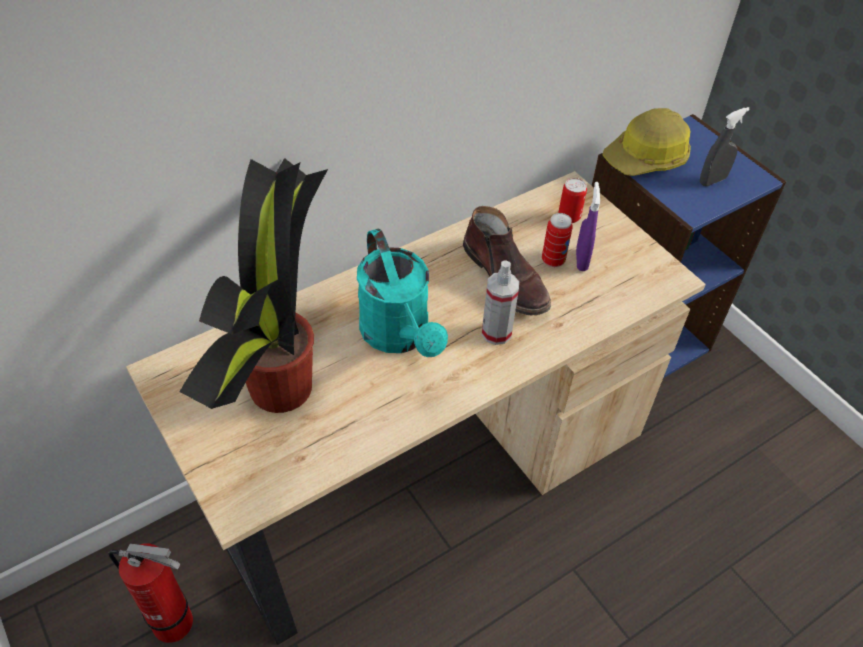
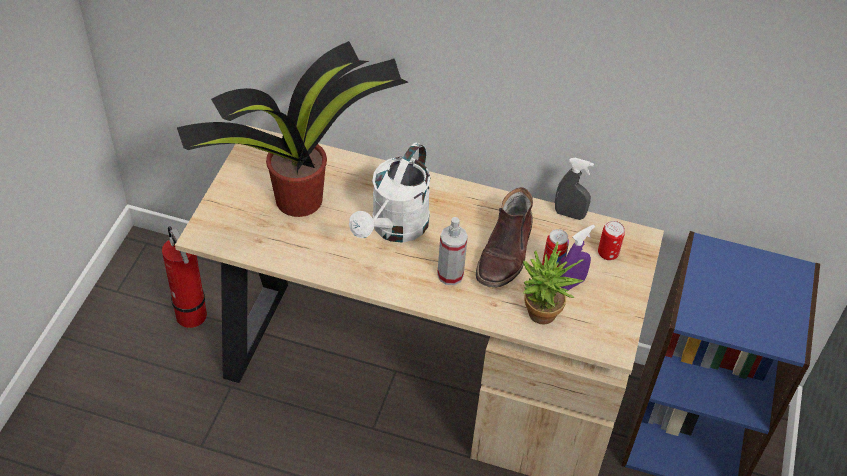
camera: 50 degrees right, 0 degrees up
(400, 336) = (395, 228): turquoise watering can -> white watering can
(602, 303) = (540, 318): none -> potted plant
(646, 158) = (722, 261): hard hat -> none
(712, 180) = (747, 315): grey spray bottle -> grey spray bottle (569, 214)

